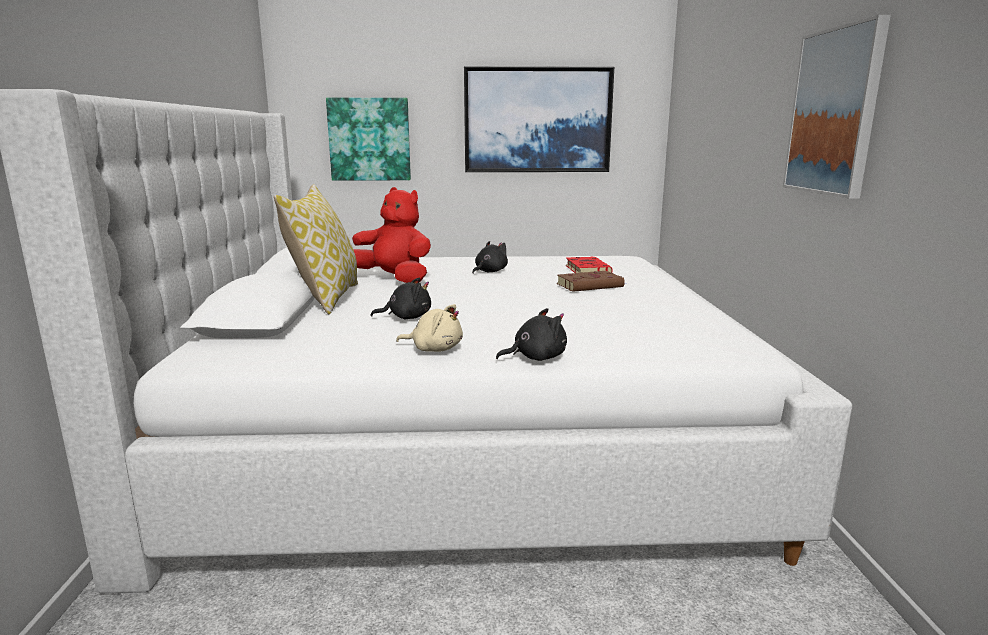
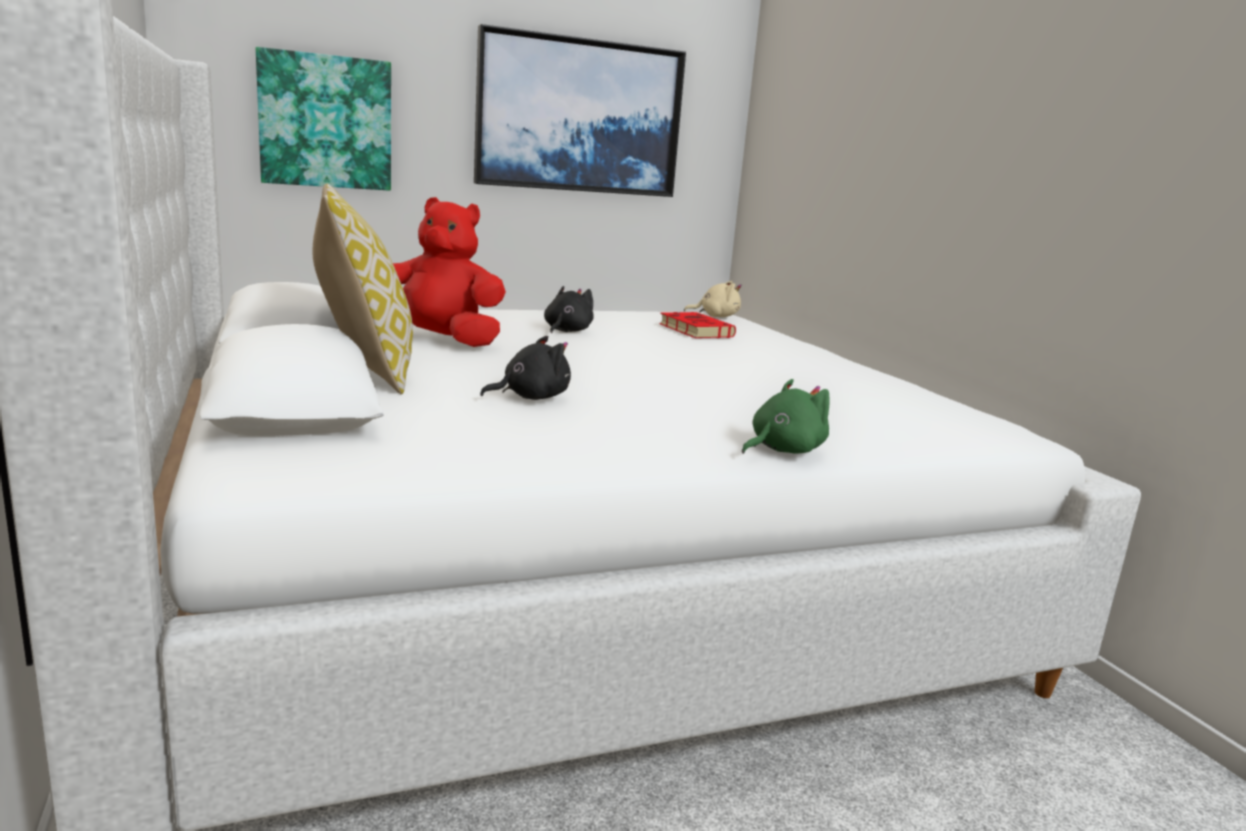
camera: 20 degrees left, 0 degrees up
(434, 349) = (632, 442): beige plush toy -> beige plush toy (716, 316)
(536, 358) = (783, 450): black plush toy -> green plush toy
(591, 285) = (727, 351): brown book -> none
(834, 112) = (1071, 135): picture -> none

